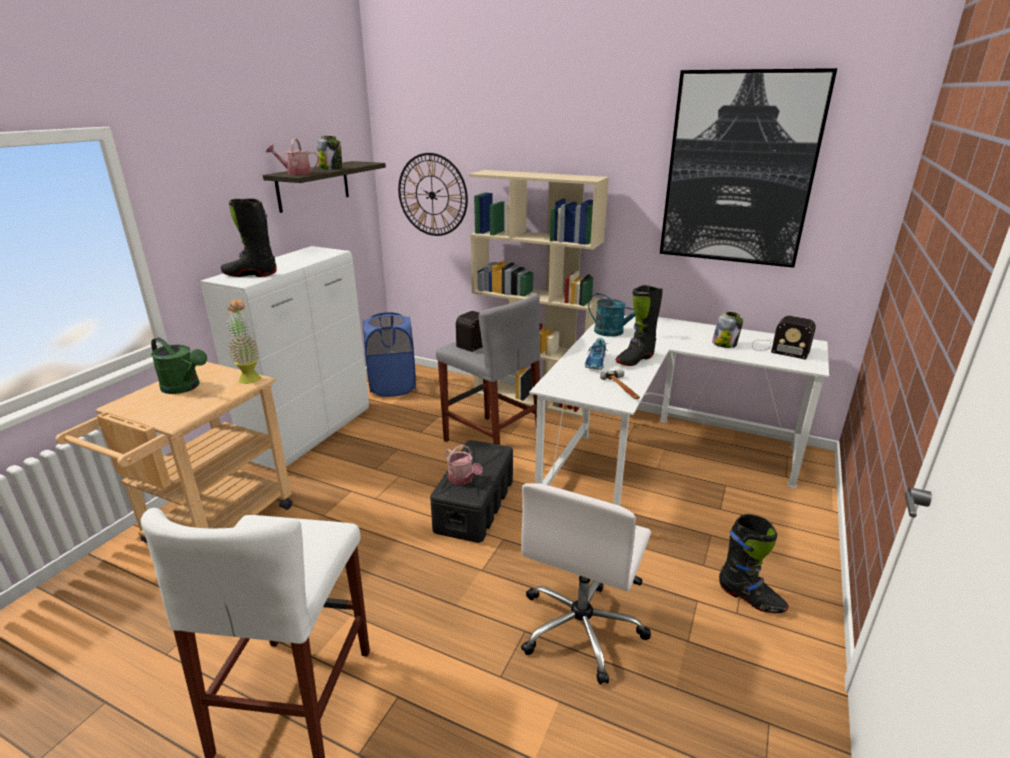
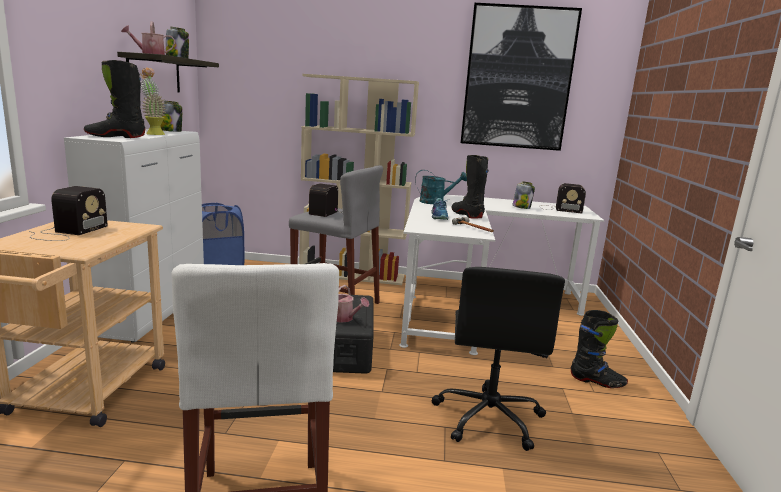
camera: 20 degrees left, 10 degrees down
(185, 387) = (67, 232): green watering can -> radio
(249, 377) = (134, 225): potted plant -> potted plant (153, 134)
(322, 252) = (170, 131): none -> jar
(432, 195) = (257, 97): wall clock -> none
(581, 628) = (489, 417): white office chair -> black office chair
(635, 359) = (467, 215): black boot -> black boot turned 120 degrees clockwise

